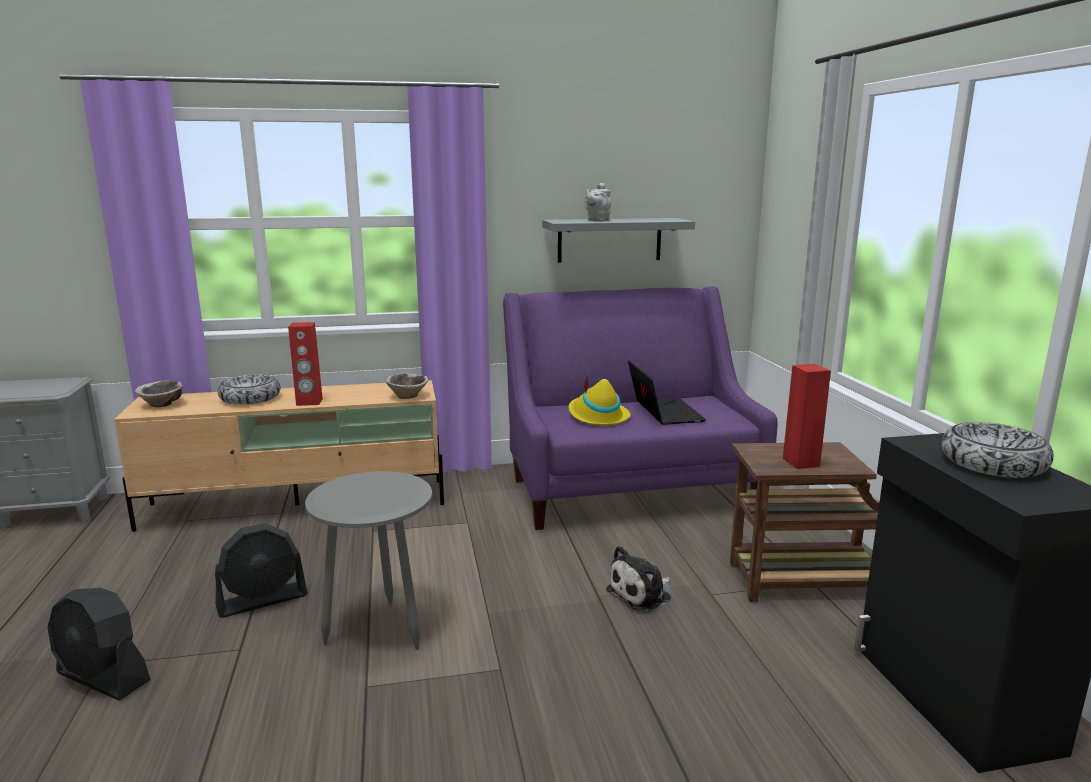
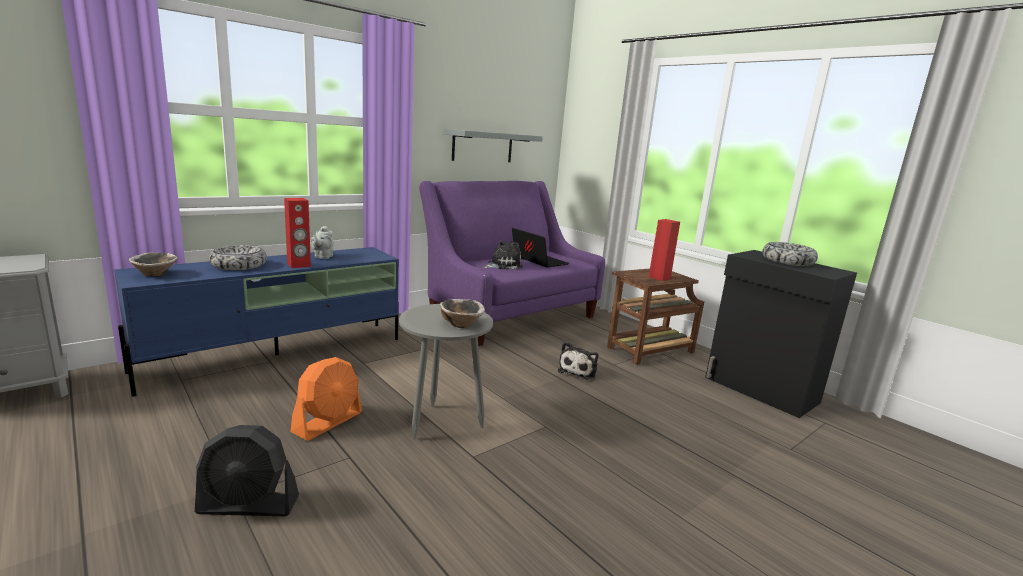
camera: 30 degrees left, 0 degrees up
(262, 600) = (328, 422): black fan -> orange fan
(299, 504) = (278, 354): beige tv stand -> blue tv stand
(407, 396) = (373, 257): bowl -> bowl (461, 324)
(597, 221) = (485, 131): grey teapot -> grey teapot (323, 257)
(597, 416) = (502, 265): yellow hat -> plush toy

